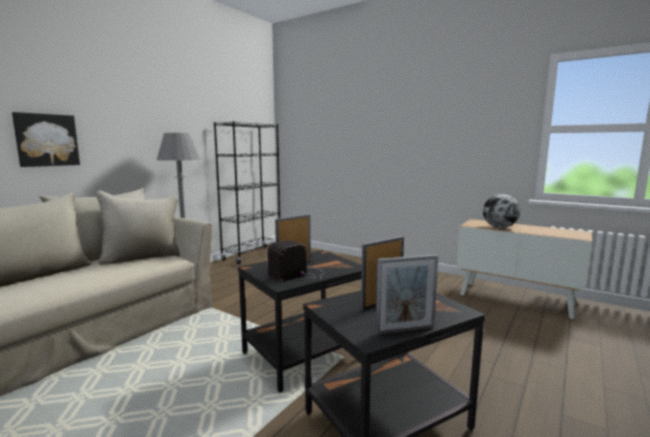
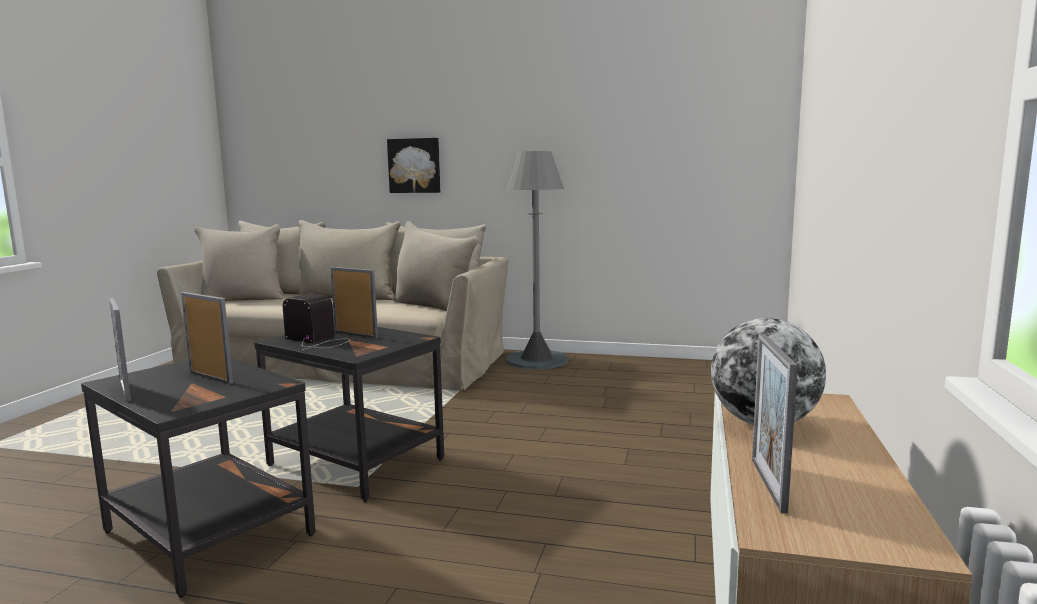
camera: 70 degrees right, 0 degrees up
(252, 255) = (678, 365): black bookcase -> none
(550, 234) = (768, 484): none -> picture frame

